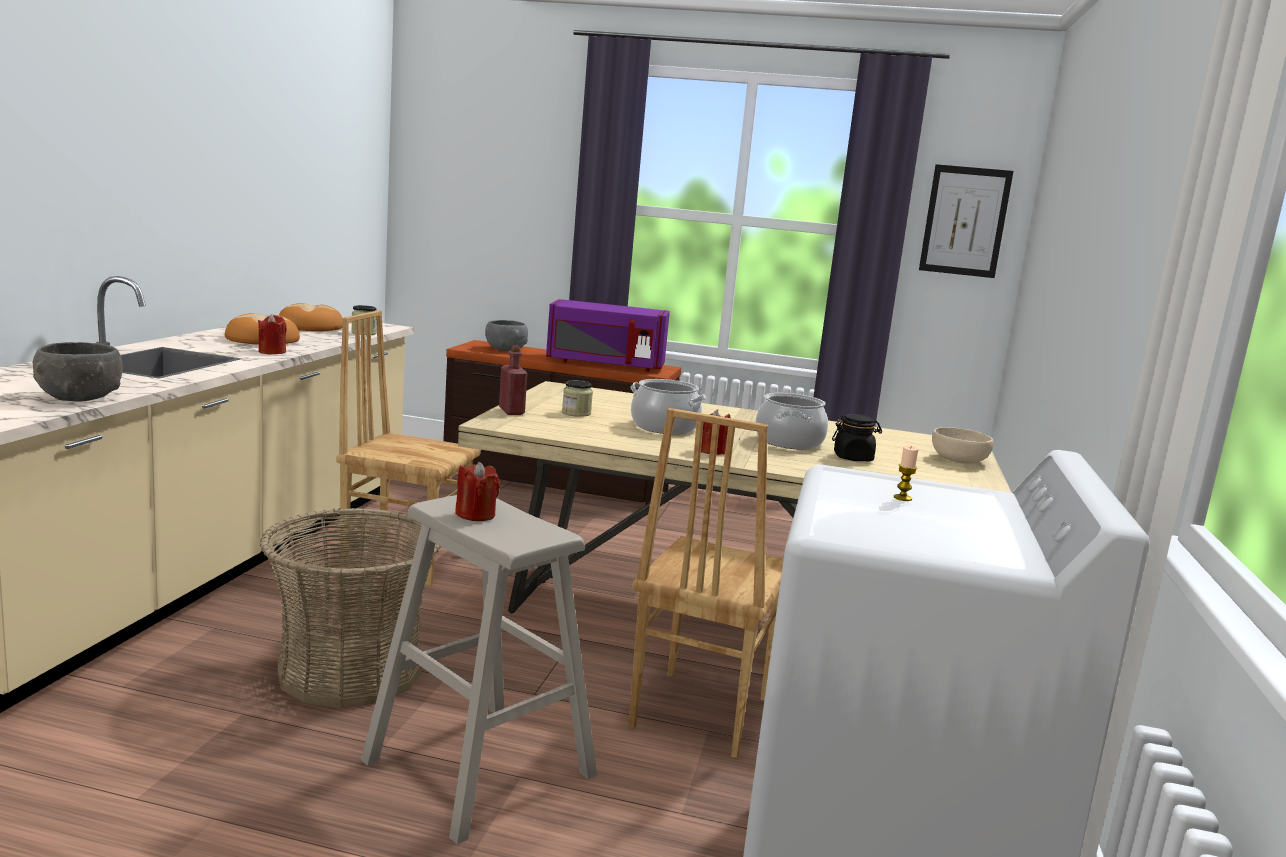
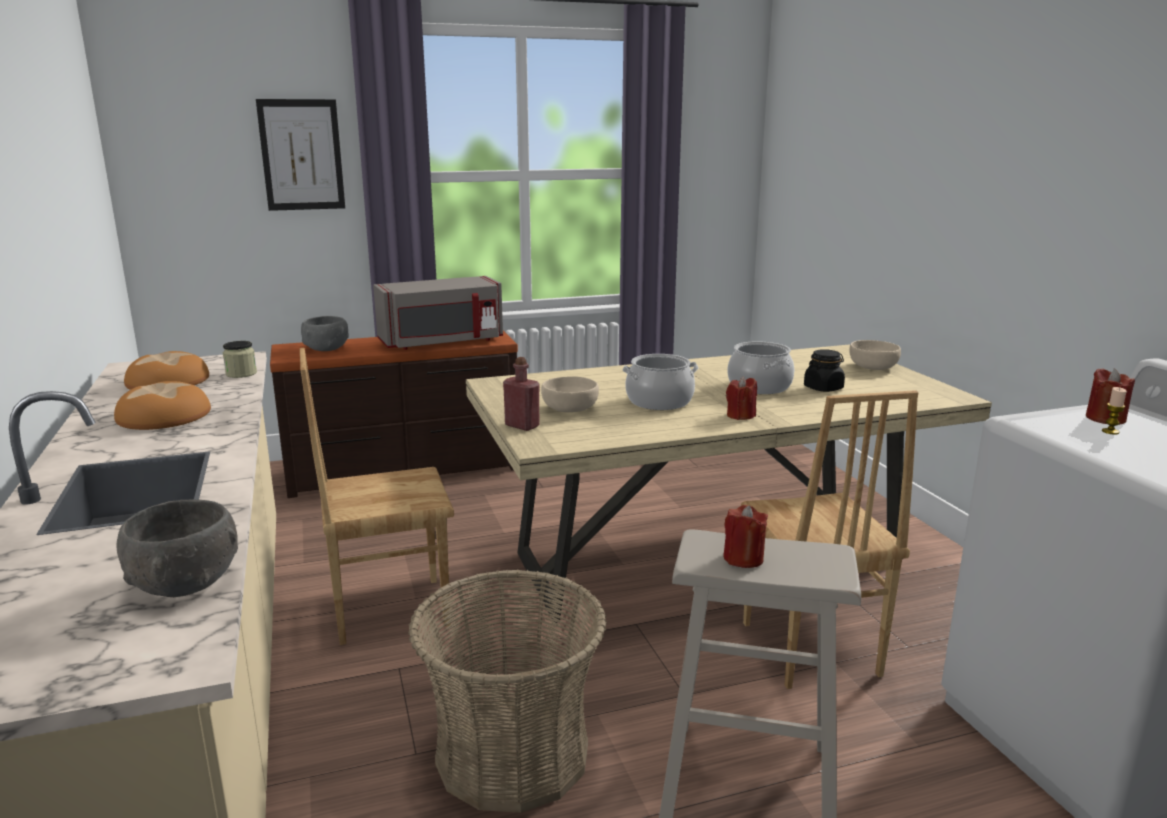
camera: 30 degrees left, 5 degrees up
(272, 352) = (218, 431): red candle -> red candle (1105, 418)
(576, 413) = (570, 409): jar -> beige bowl
(605, 364) = (442, 342): purple microwave -> grey microwave
(965, 221) = (716, 152): picture -> picture (301, 155)

